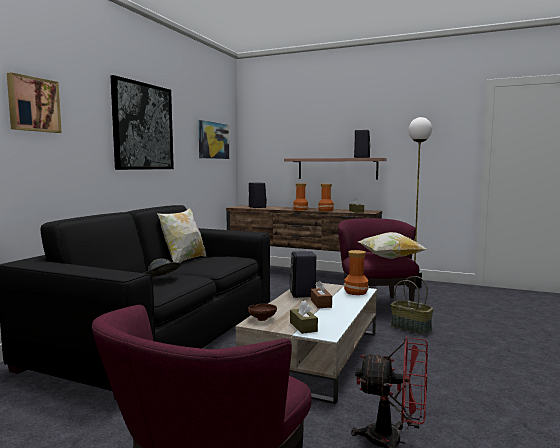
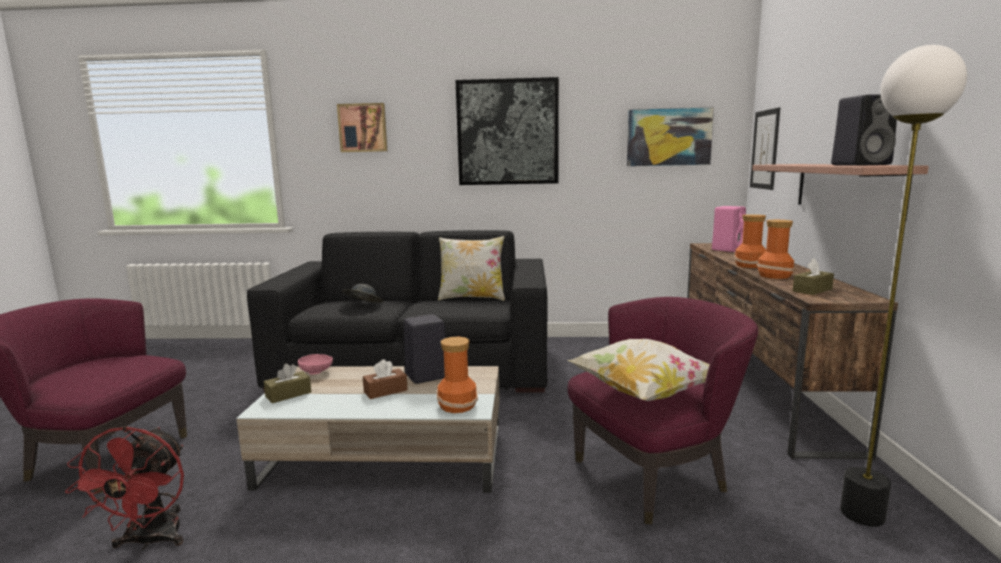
camera: 70 degrees right, 5 degrees up
(256, 207) = (728, 249): black speaker -> pink speaker
(257, 151) = (765, 149): none -> picture
(262, 319) = (317, 372): brown bowl -> pink bowl
(411, 327) = (549, 529): basket -> none

